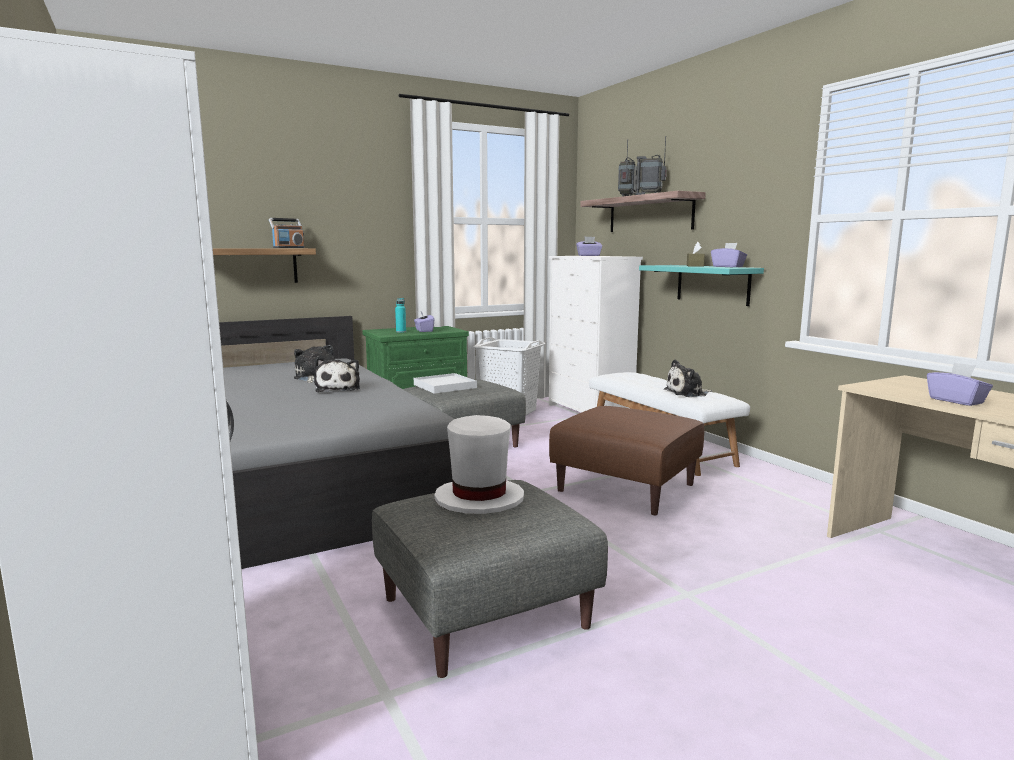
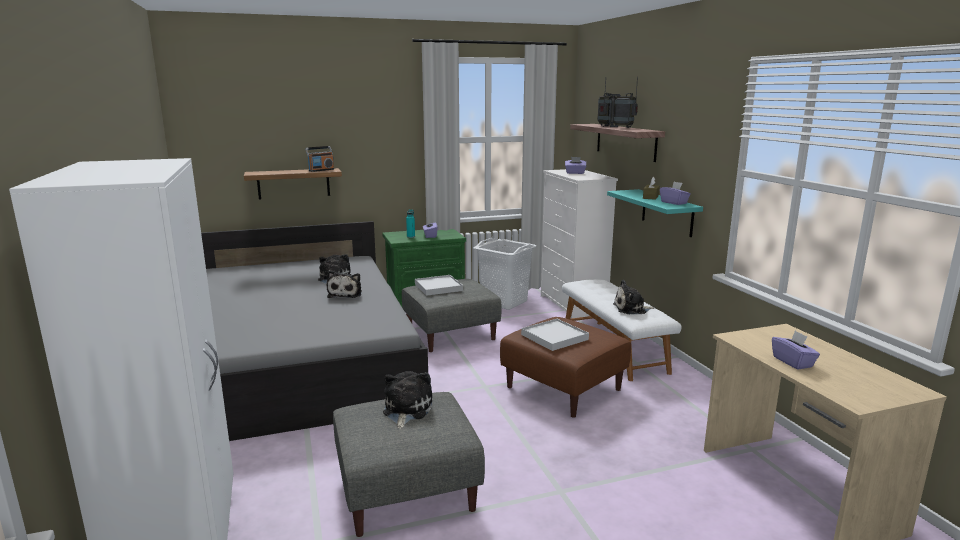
camera: 10 degrees right, 5 degrees up
(479, 499) = (406, 410): white hat -> plush toy
(617, 421) = (554, 337): none -> white tray

